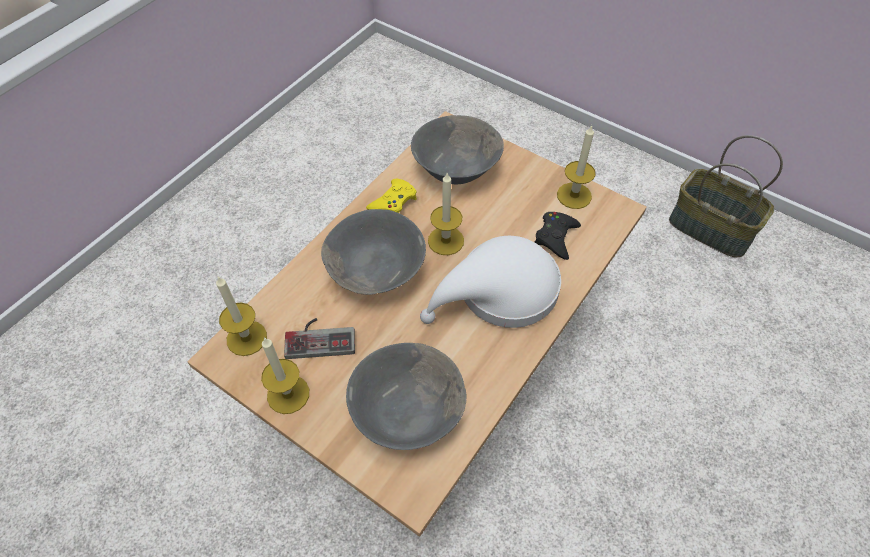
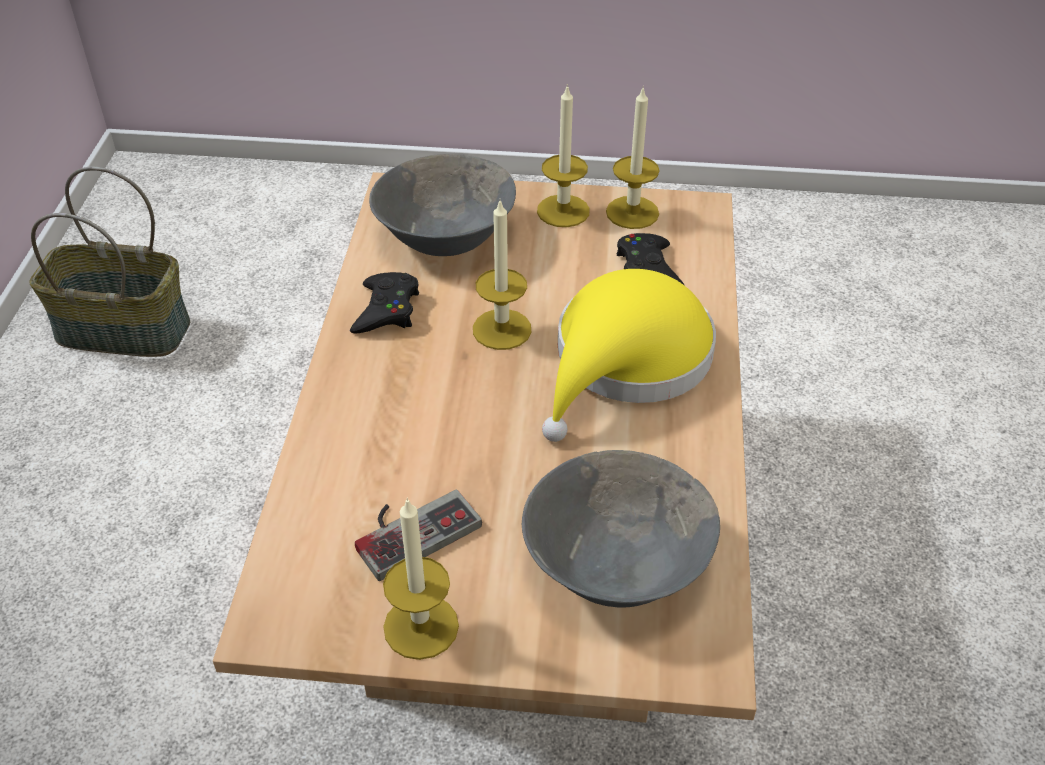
camera: 30 degrees left, 10 degrees down
(246, 338) = (292, 581): candle -> candle (563, 211)
(376, 269) = (428, 404): grey bowl -> none
(393, 202) = (386, 310): yellow game controller -> black game controller
(500, 292) = (626, 362): white hat -> yellow hat
(709, 229) = (761, 243): basket -> basket (121, 331)

